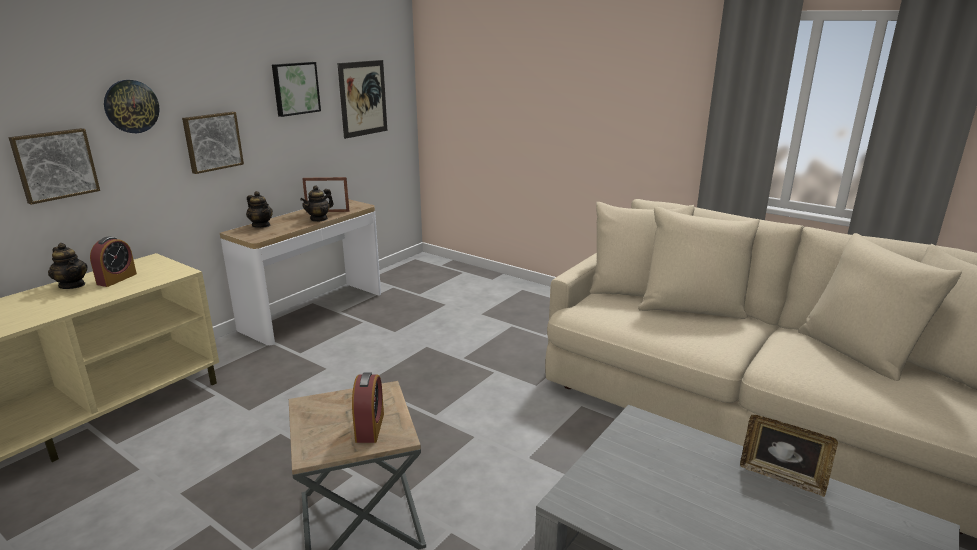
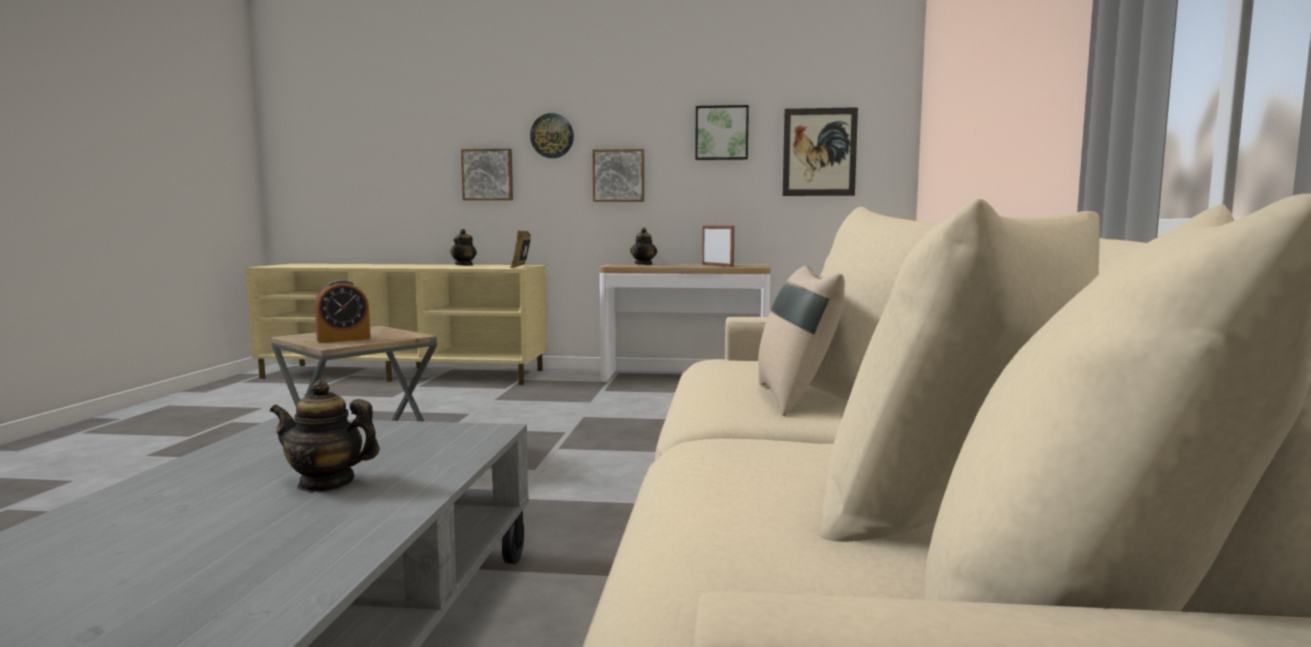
camera: 60 degrees right, 15 degrees down
(117, 279) = (485, 266): alarm clock -> none
(319, 219) = (692, 266): teapot -> teapot (326, 483)
(698, 323) = (796, 398): none -> beige pillow
(782, 477) = (383, 510): picture frame -> picture frame (522, 266)

